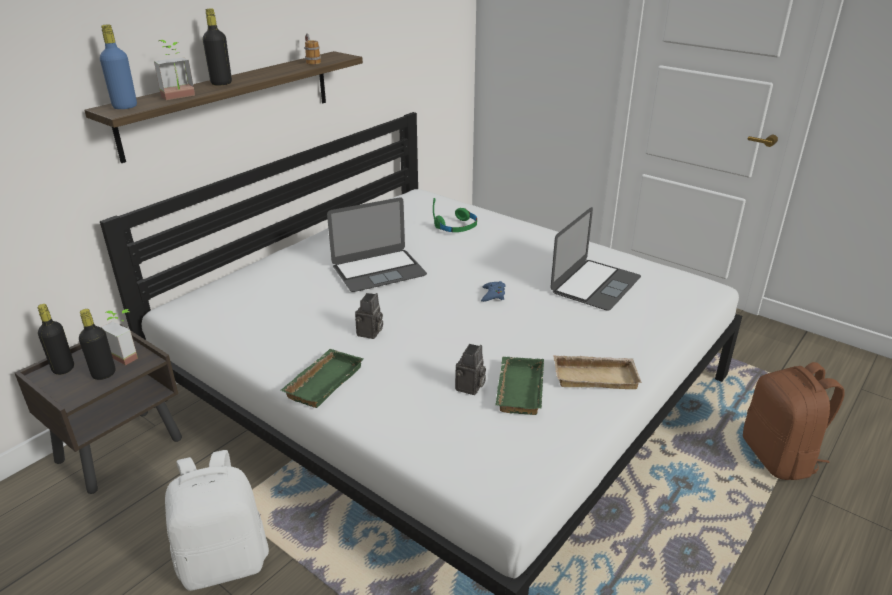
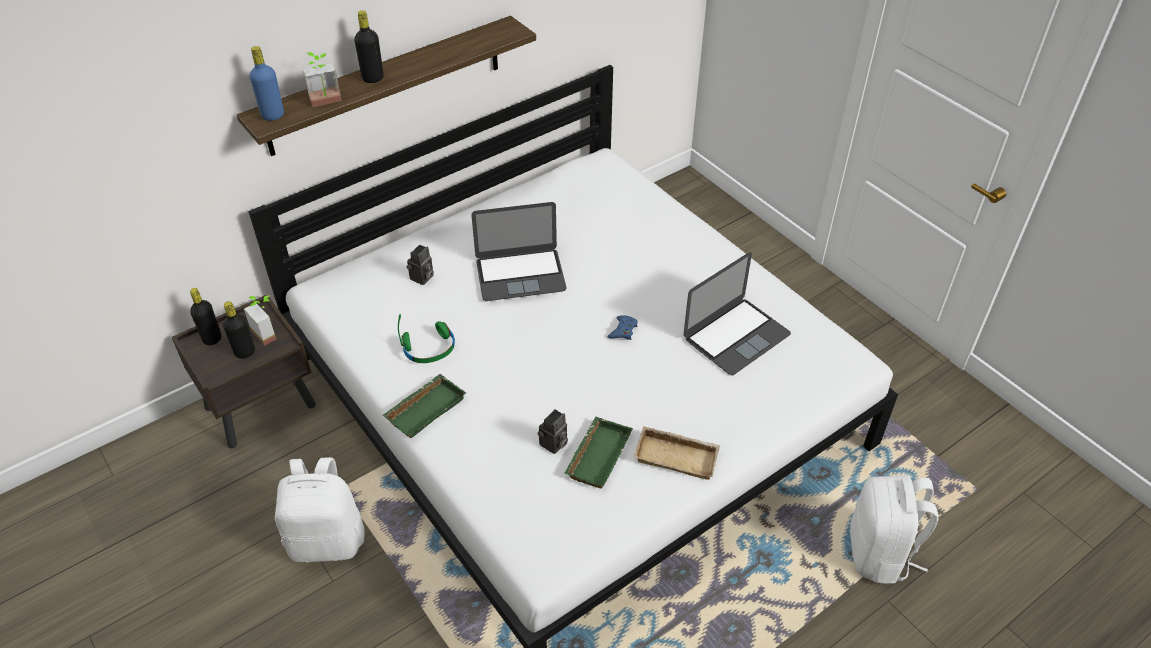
camera: 15 degrees right, 15 degrees up
(311, 61) = (478, 39): mug -> none
(370, 333) = (485, 358): camera -> camera (422, 278)
(457, 227) = (624, 223): green headphones -> green headphones (429, 349)
(779, 457) = (880, 553): brown backpack -> white backpack

